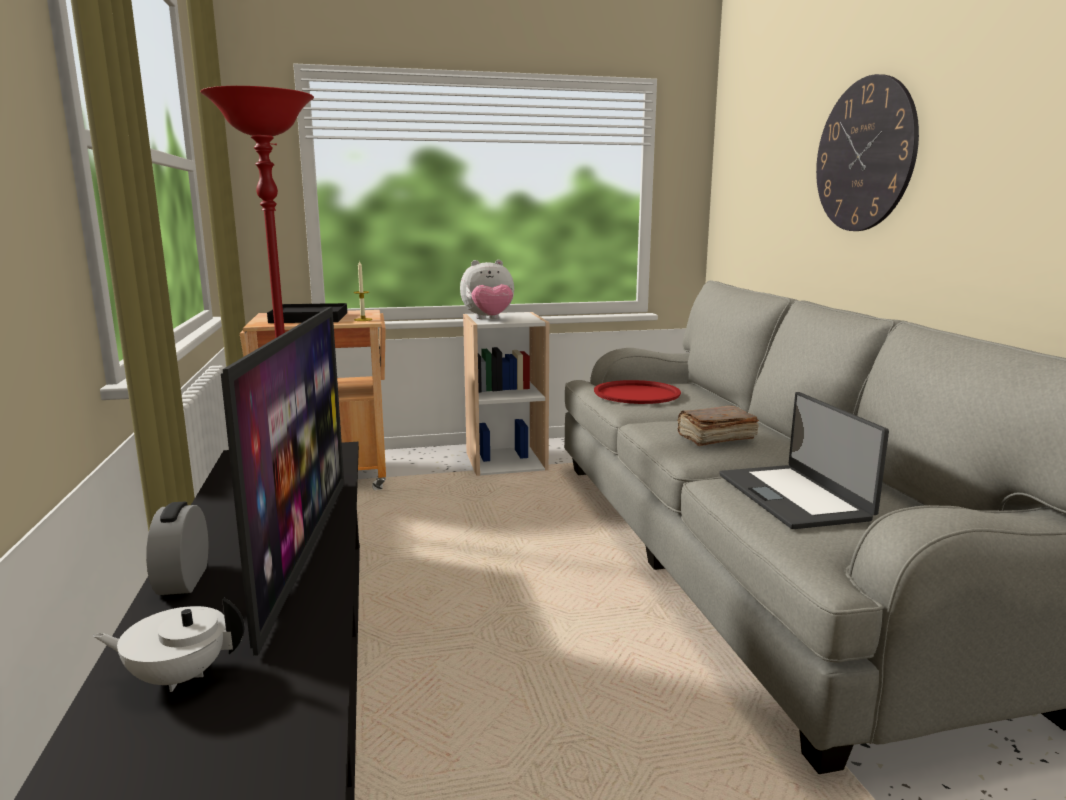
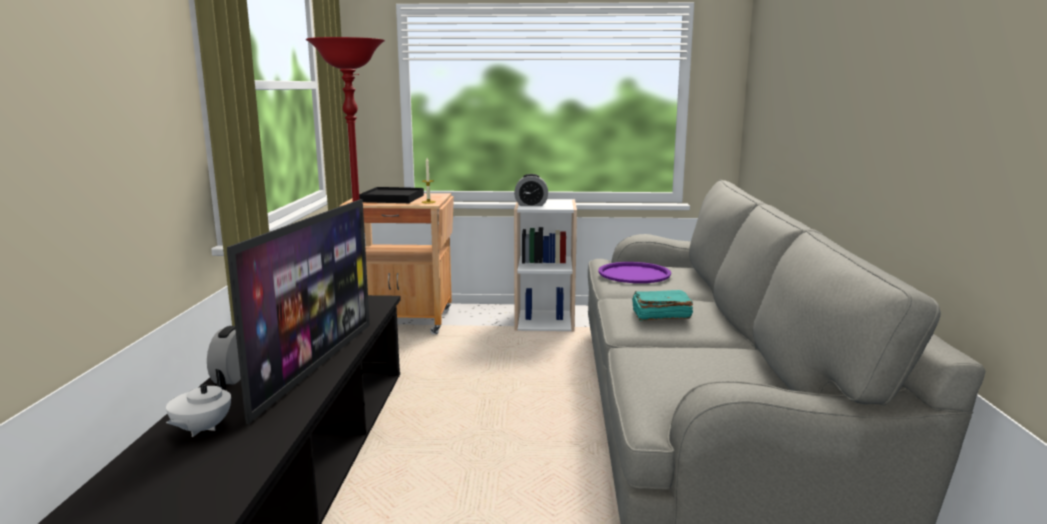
camera: 15 degrees right, 0 degrees up
(178, 676) = (201, 429): white teapot -> white teapot turned 90 degrees counterclockwise
(489, 319) = (531, 205): plush toy -> alarm clock
(637, 394) = (634, 274): red tray -> purple tray
(715, 438) = (660, 315): brown book -> turquoise book
(794, 496) = (678, 366): laptop -> none
(864, 155) = (826, 80): wall clock -> none

